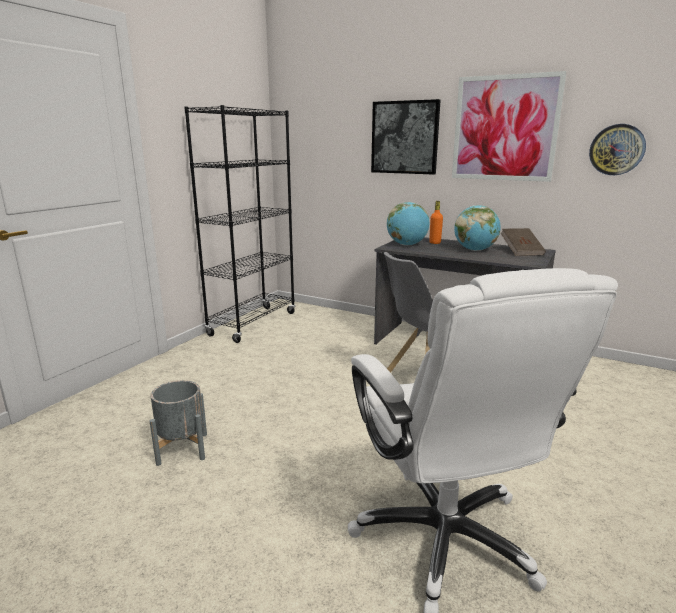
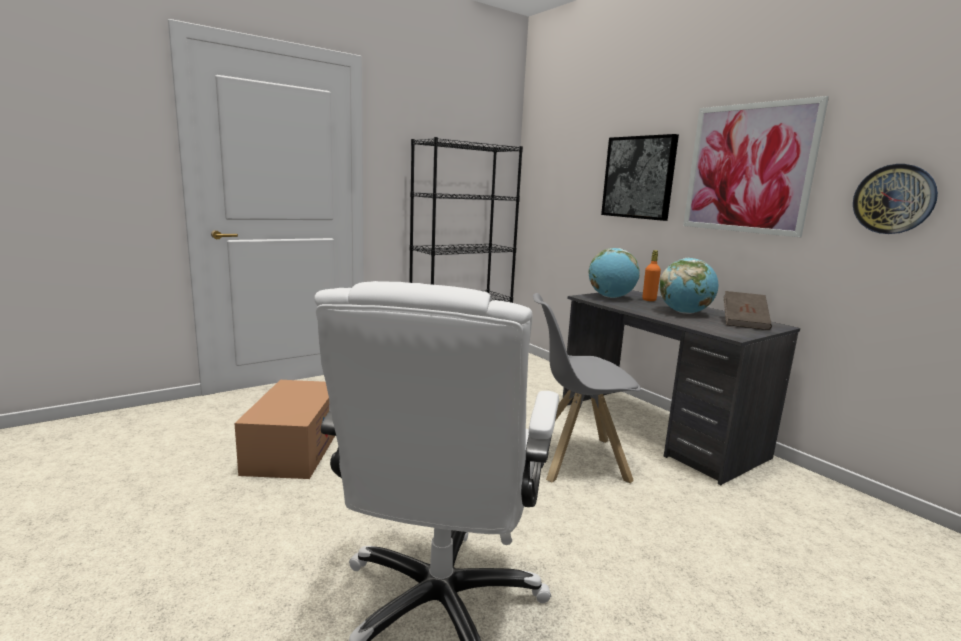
camera: 25 degrees right, 5 degrees down
(182, 449) = (294, 448): grey planter -> cardboard box

